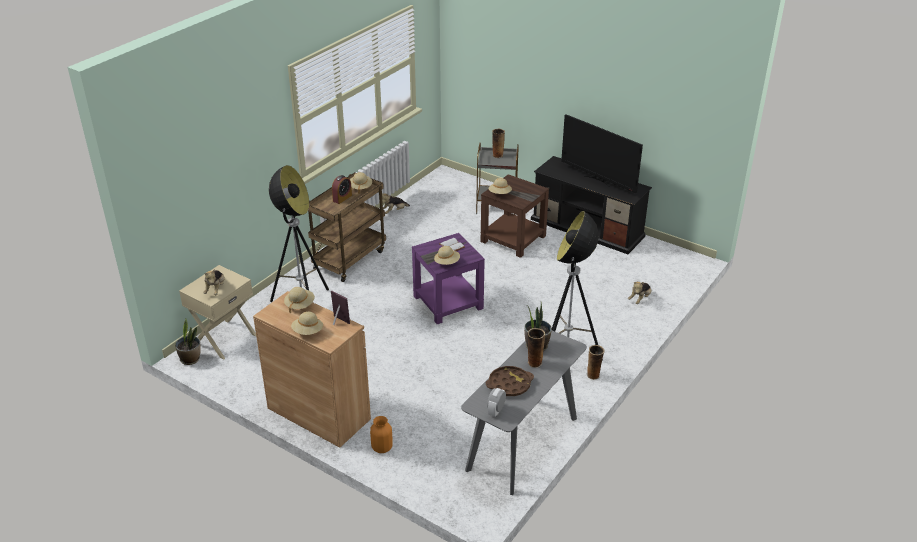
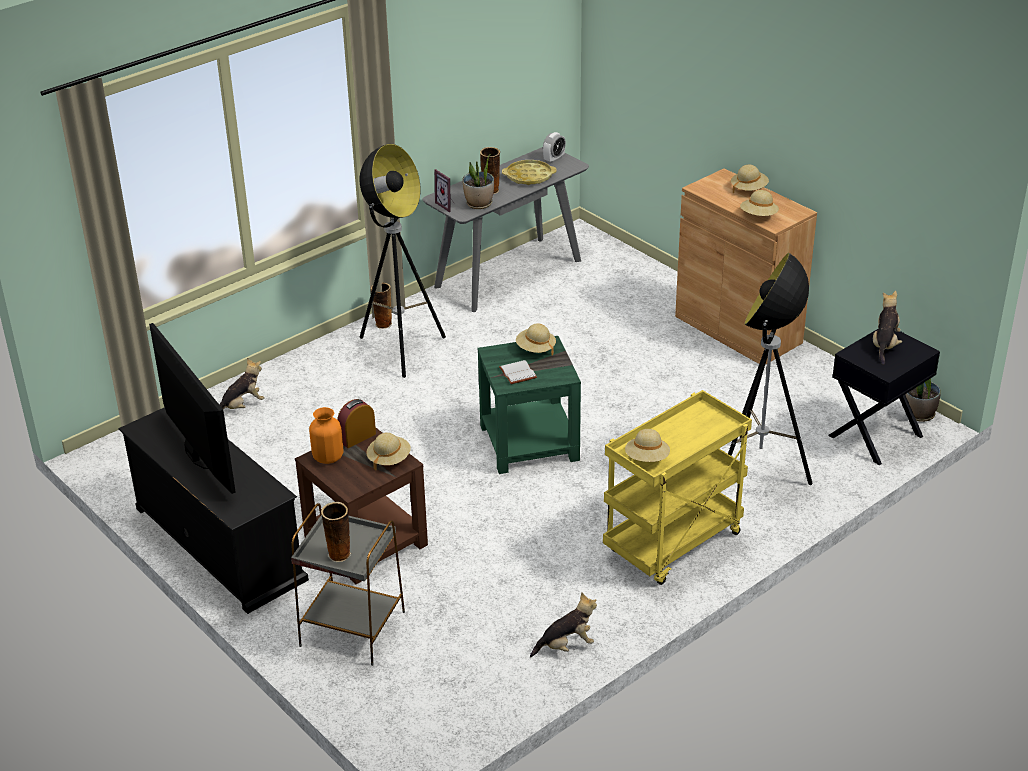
camera: 165 degrees left, 0 degrees up
(224, 338) = (876, 436): beige nightstand -> black nightstand
(338, 322) = (712, 193): picture frame -> picture frame (448, 205)
(342, 198) = (683, 439): alarm clock -> alarm clock (357, 437)
(349, 259) = (673, 545): brown cart -> yellow cart
(382, 447) = (666, 289): orange vase -> orange vase (328, 457)
(448, 303) = (530, 441): purple side table -> green side table
(509, 384) = (529, 176): brown tray -> yellow tray

